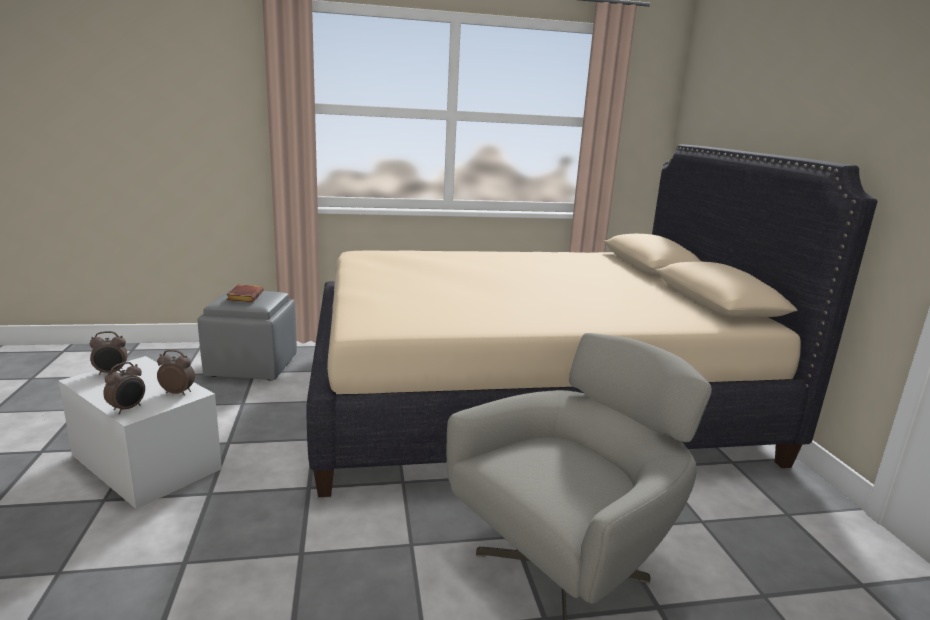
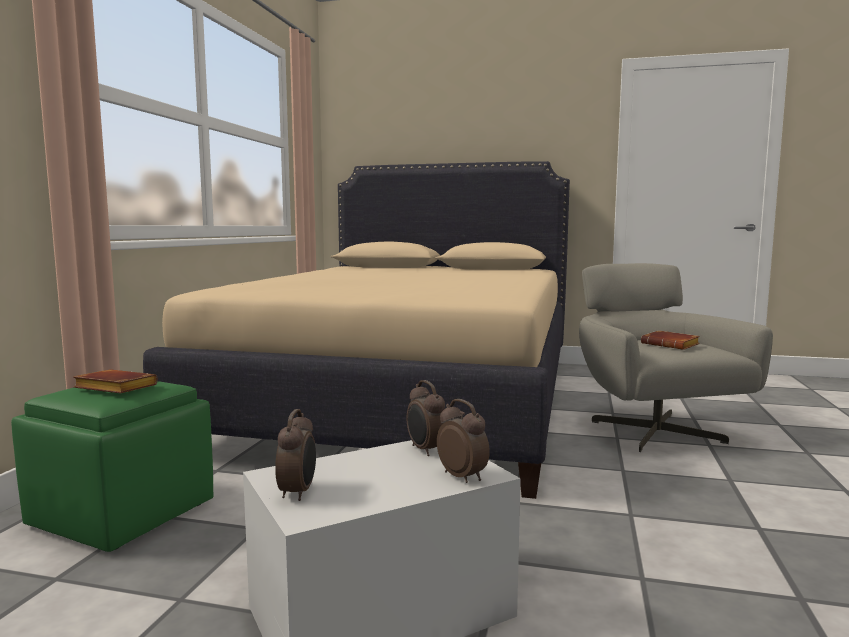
camera: 65 degrees left, 10 degrees down
(178, 392) = (425, 450): alarm clock -> alarm clock turned 60 degrees counterclockwise
(251, 366) = (122, 515): grey ottoman -> green ottoman
(555, 470) = (671, 345): none -> brown book

